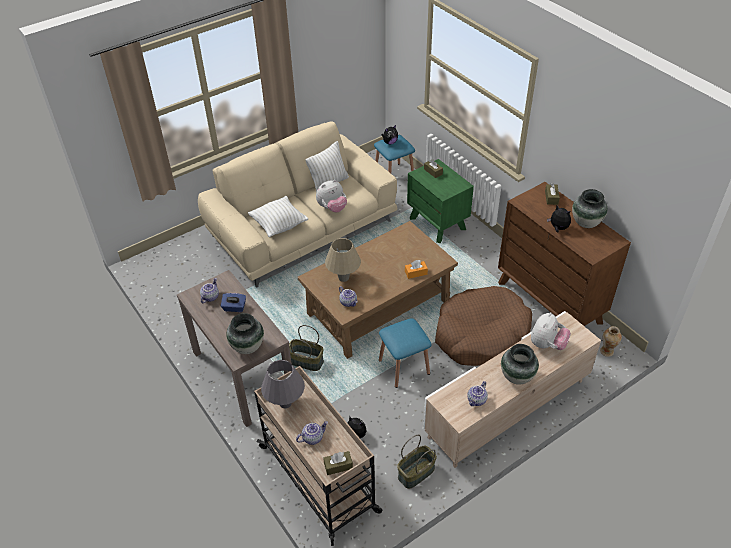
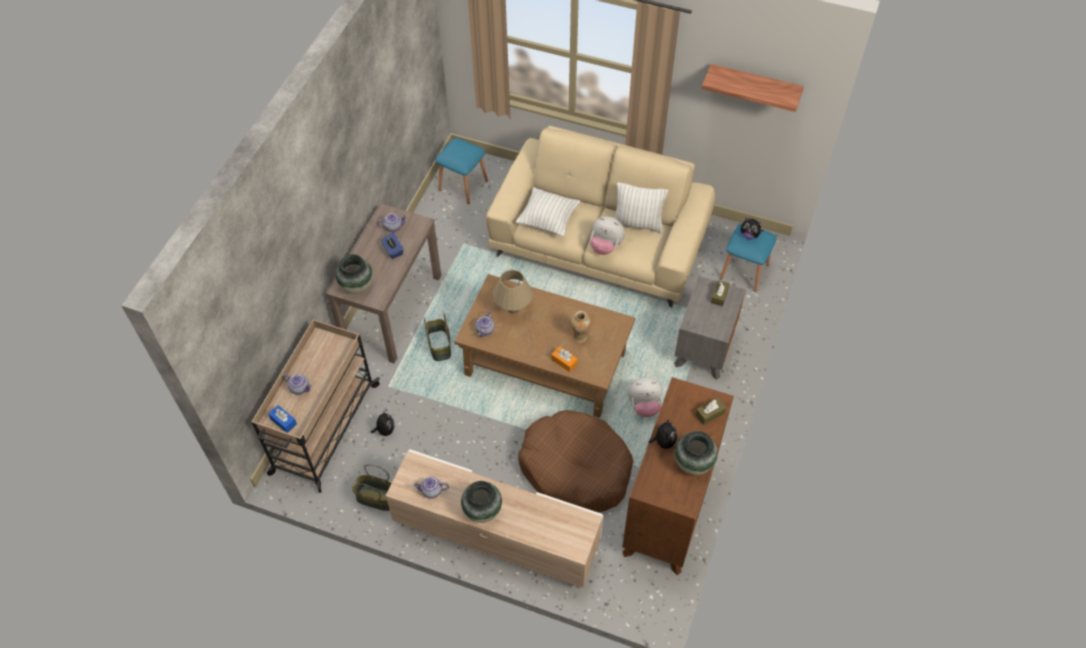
camera: 55 degrees right, 10 degrees up
(285, 403) = (322, 349): grey table lamp -> none
(338, 466) = (283, 421): brown tissue box -> blue tissue box
(339, 32) = (754, 86): none -> shelf
(404, 367) = (487, 425): blue stool -> blue stool (463, 185)
(438, 223) = (704, 349): green nightstand -> grey nightstand
(547, 344) = (542, 518): plush toy -> plush toy (644, 405)
(607, 351) = (639, 595): vase -> vase (579, 337)

